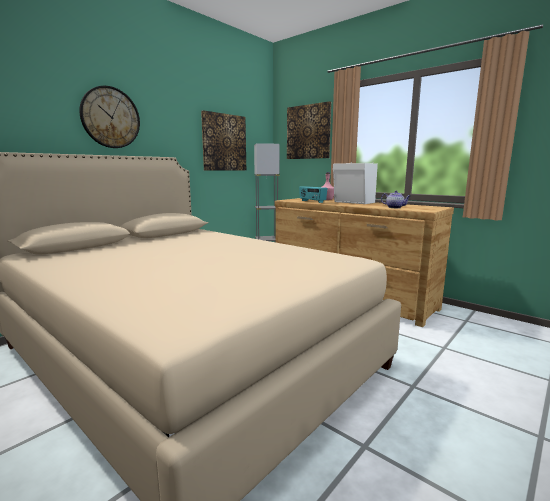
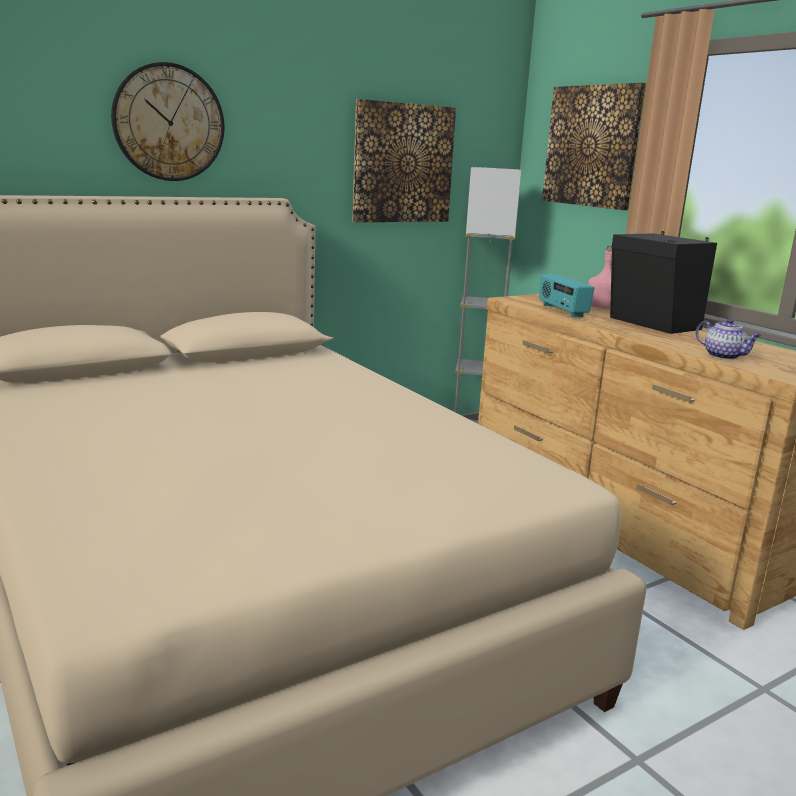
camera: 15 degrees right, 5 degrees up
(354, 202) = (653, 324): white speaker -> black speaker

